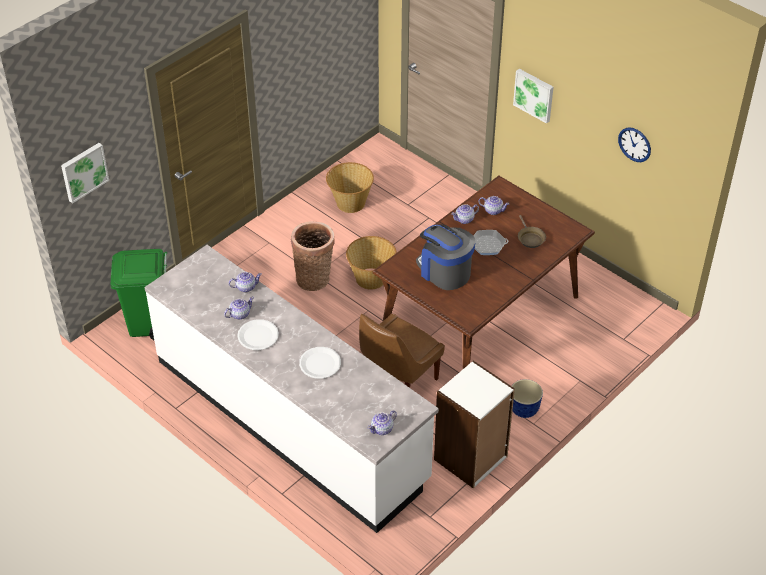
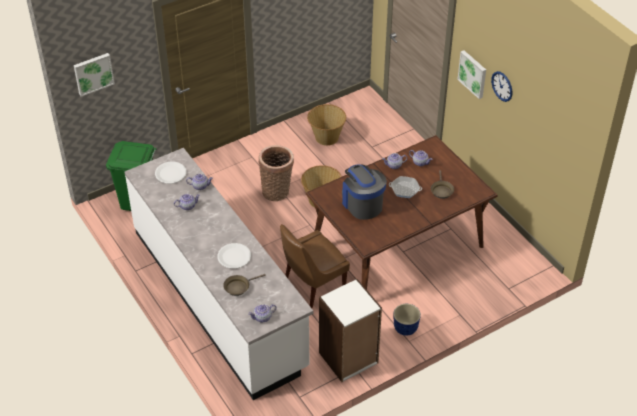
camera: 15 degrees right, 0 degrees up
(258, 336) = (195, 225): white plate -> white plate (170, 173)
(339, 399) = (238, 287): none -> brown frying pan
(634, 144) = (539, 128): wall clock -> wall clock (502, 86)

